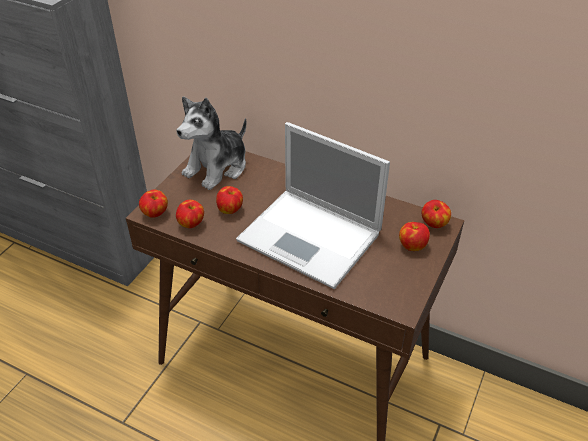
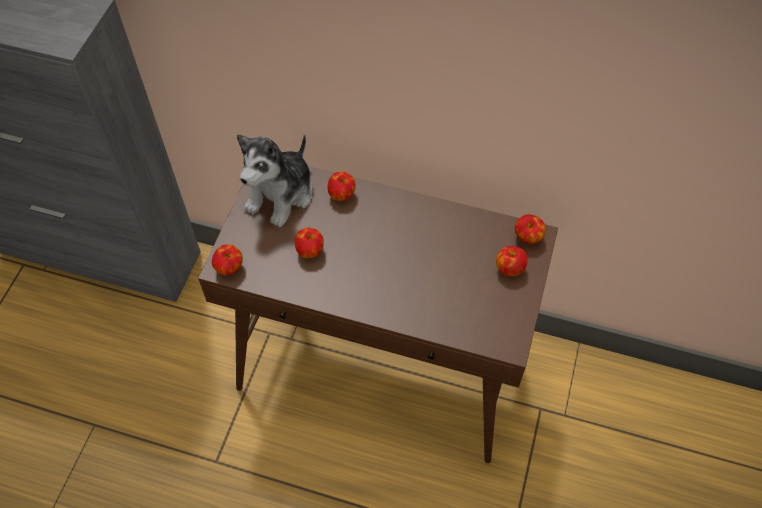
camera: 10 degrees left, 15 degrees up
(191, 224) = (272, 275): apple -> apple (342, 194)
(312, 238) = (404, 274): laptop -> none

